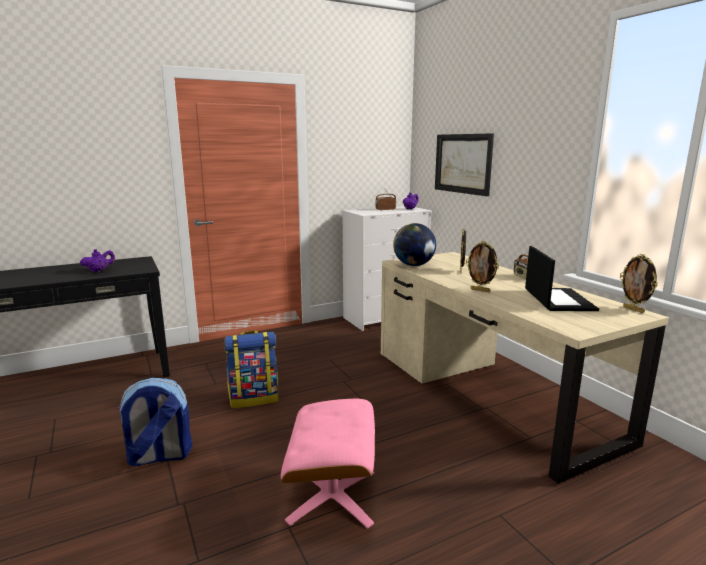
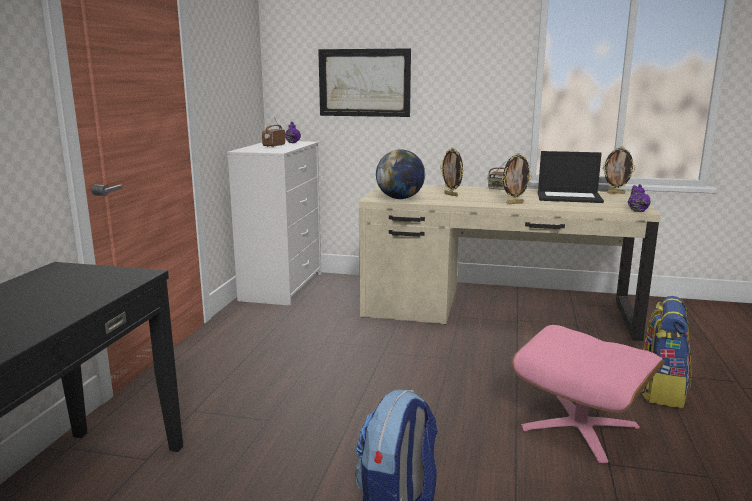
camera: 50 degrees left, 0 degrees up
(99, 271) = (62, 297): purple teapot -> purple teapot (637, 210)
(254, 398) = (345, 407): backpack -> backpack (661, 390)
(557, 299) = (569, 197): laptop -> laptop turned 150 degrees clockwise

